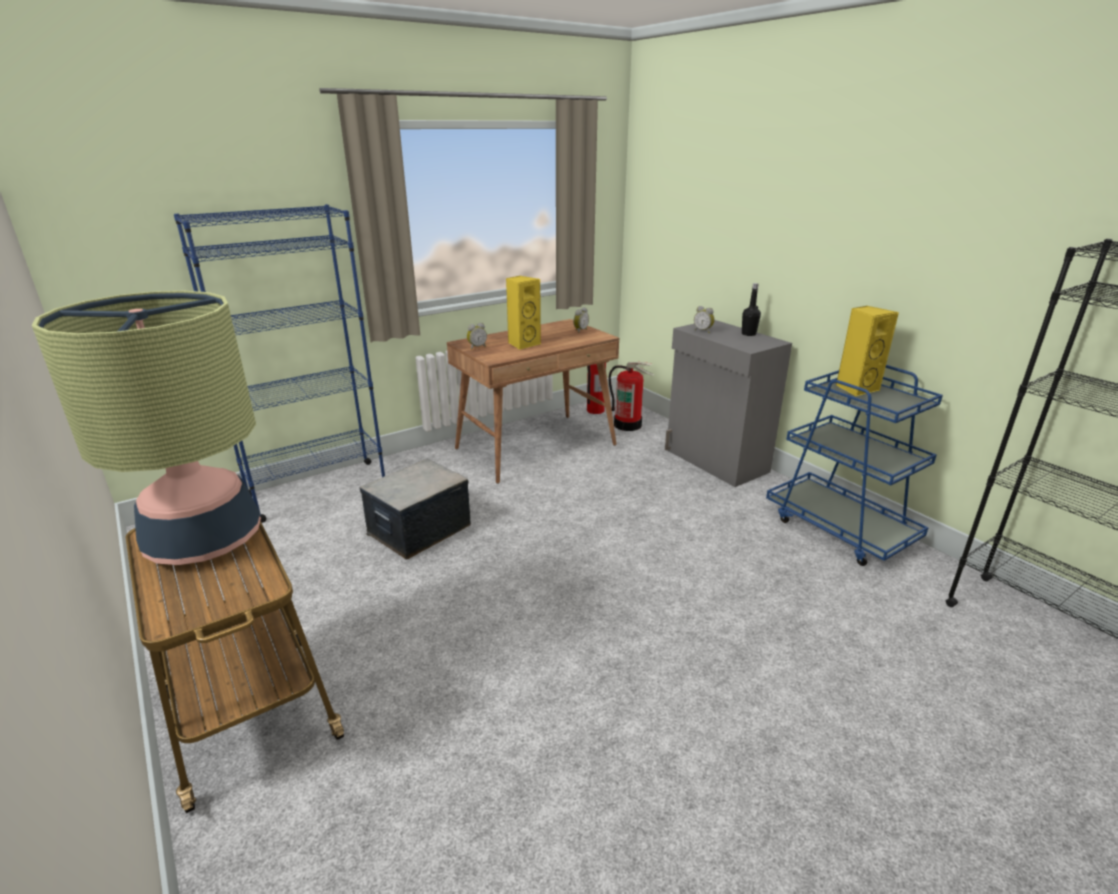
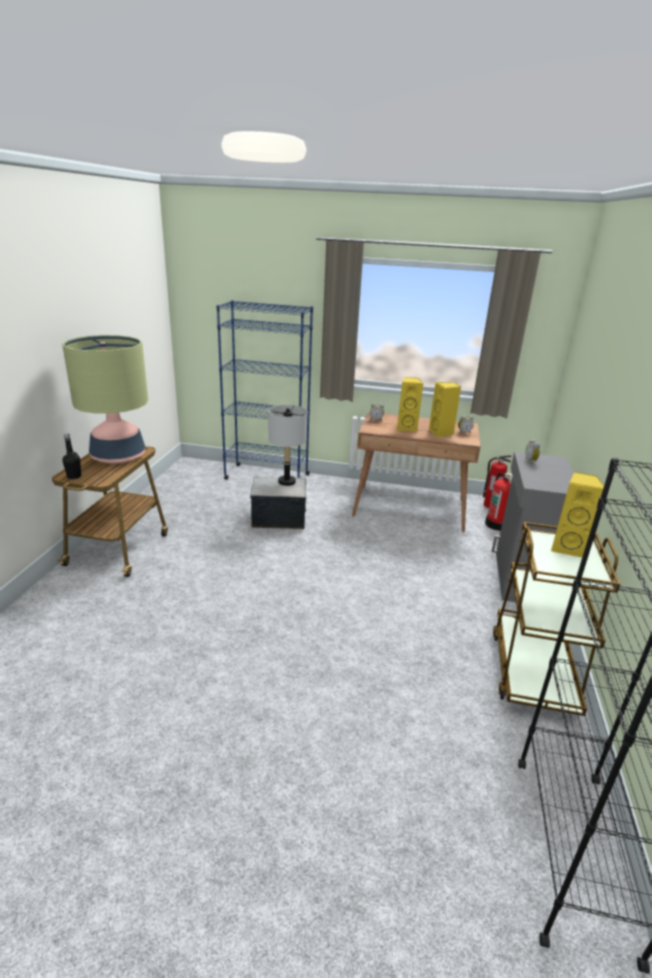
camera: 45 degrees right, 0 degrees up
(414, 472) = (287, 482): none -> grey table lamp
(563, 337) = (441, 433): none -> yellow speaker
(748, 334) = (563, 476): black bottle -> black bottle (74, 476)
(839, 528) = (533, 670): blue cart -> brown cart

